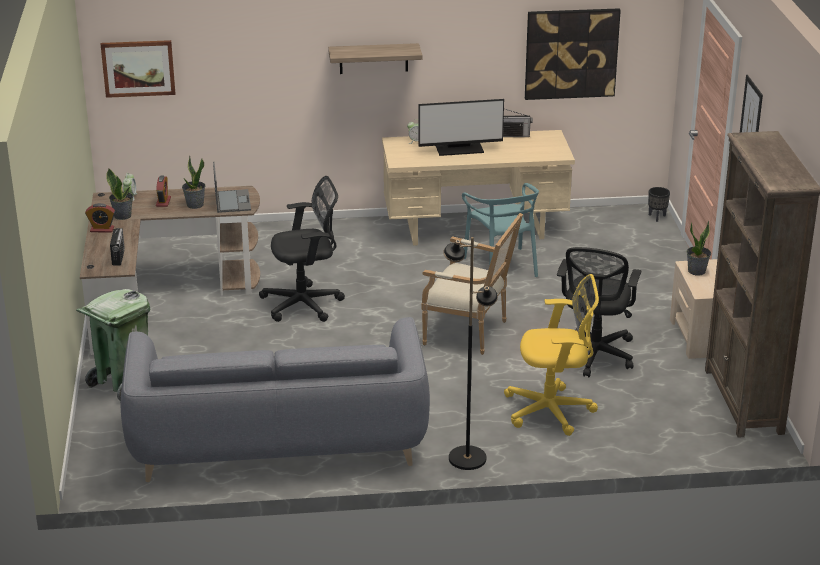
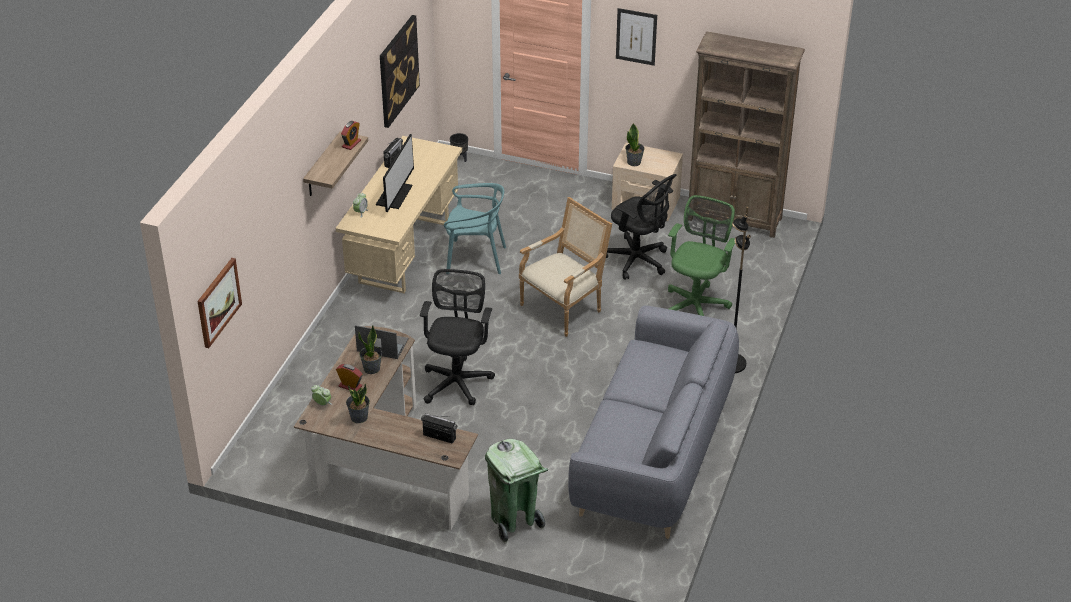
camera: 65 degrees left, 10 degrees up
(102, 229) = (377, 436): alarm clock -> alarm clock (351, 144)
(553, 411) = (696, 304): yellow office chair -> green office chair

